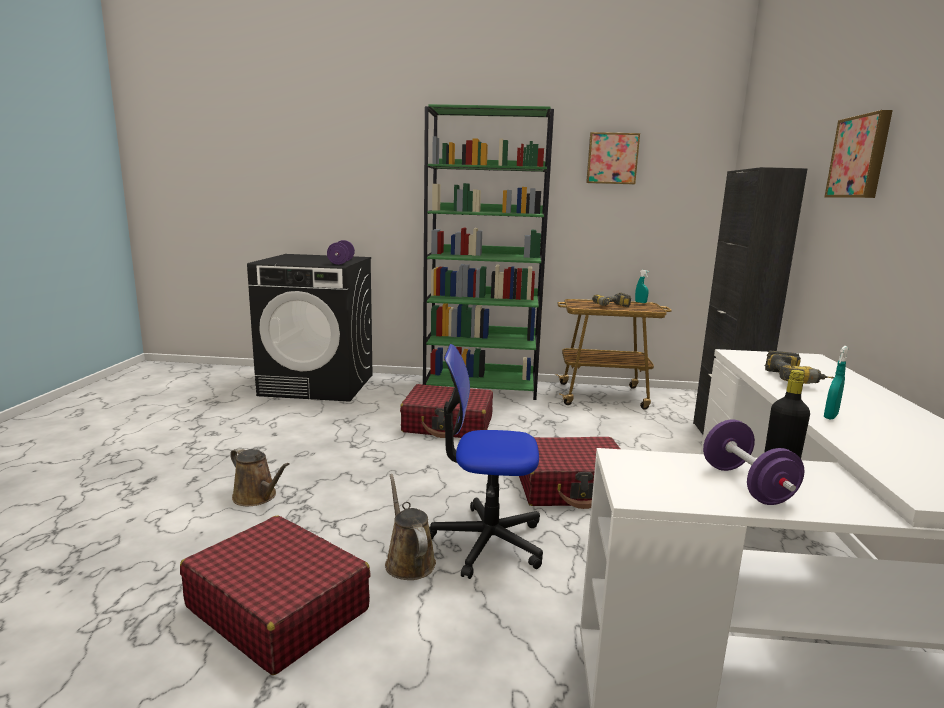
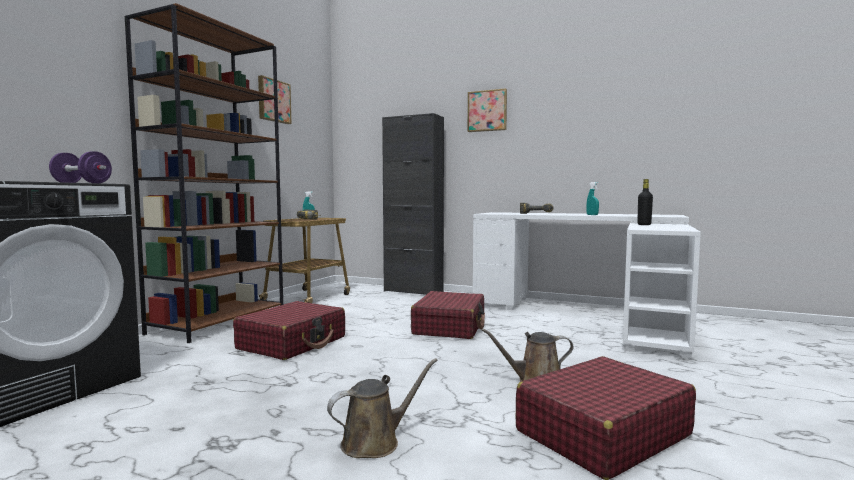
camera: 70 degrees left, 10 degrees down
(482, 387) = (219, 322): green bookcase -> brown bookcase
(486, 541) = (514, 356): office chair -> none
(746, 485) = (663, 226): purple dumbbell -> none

